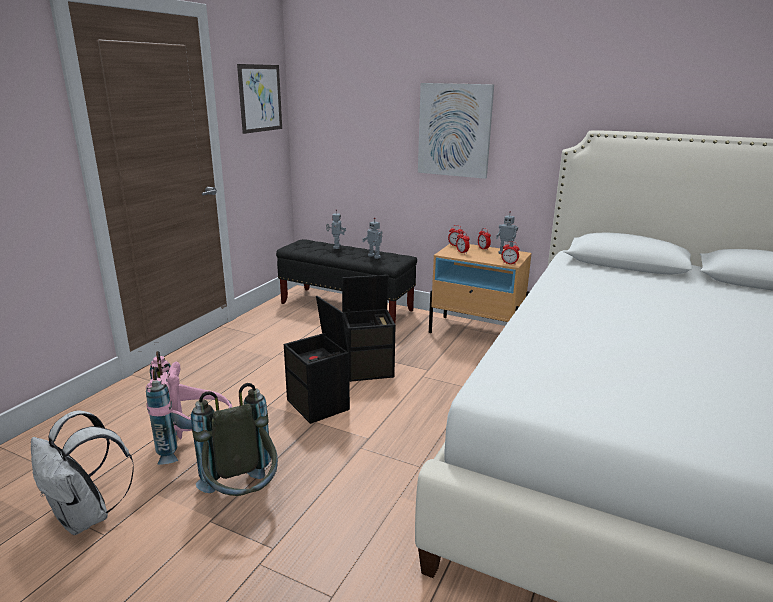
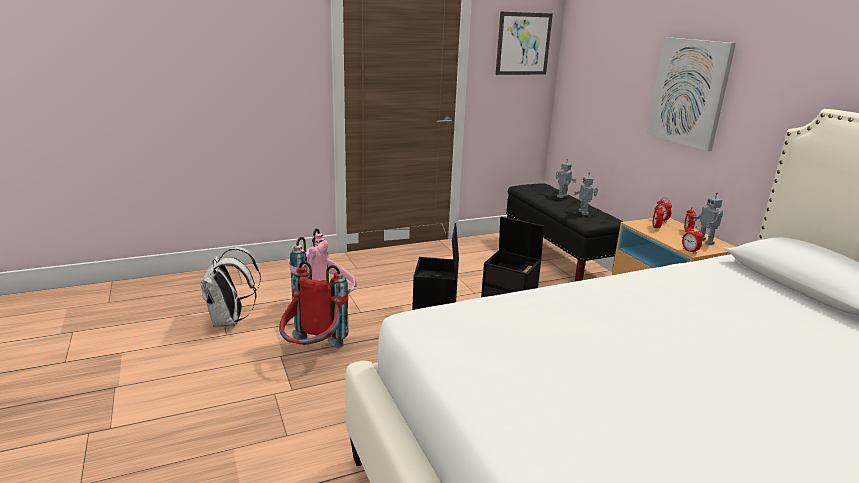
camera: 40 degrees right, 0 degrees up
(243, 497) = (313, 353): grey backpack -> red backpack

